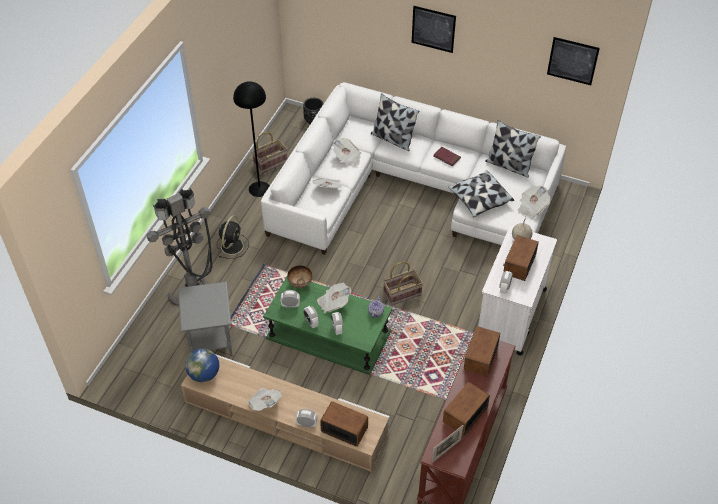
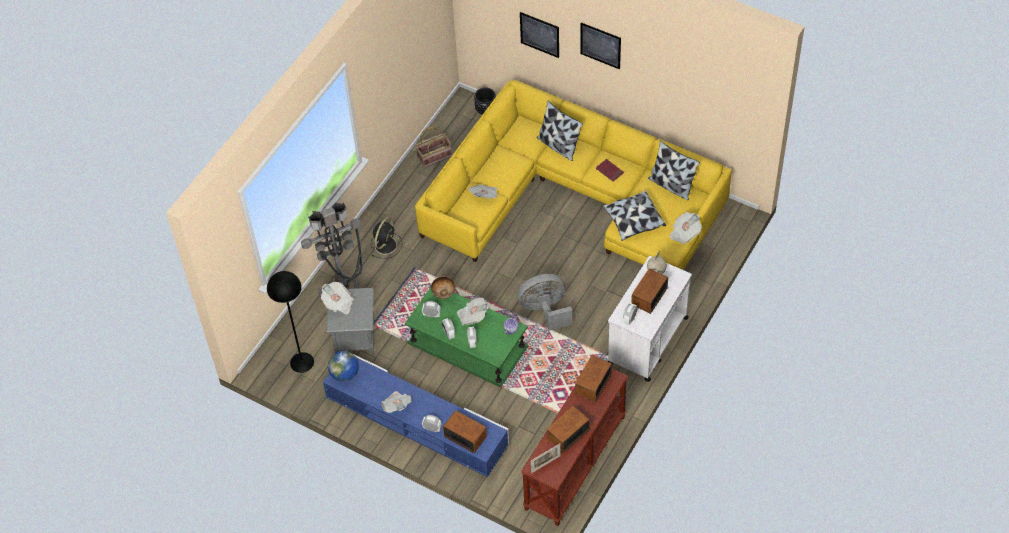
camera: 10 degrees right, 5 degrees up
(259, 188) = (420, 185): black floor lamp -> black floor lamp (302, 362)
(285, 418) = (416, 421): beige tv stand -> blue tv stand
(347, 158) = (509, 163): newspaper -> newspaper (338, 303)
(402, 294) = (545, 310): basket -> grey fan
(410, 189) = (573, 197): white sofa -> yellow sofa
(572, 61) = (731, 94): picture -> picture (539, 34)

